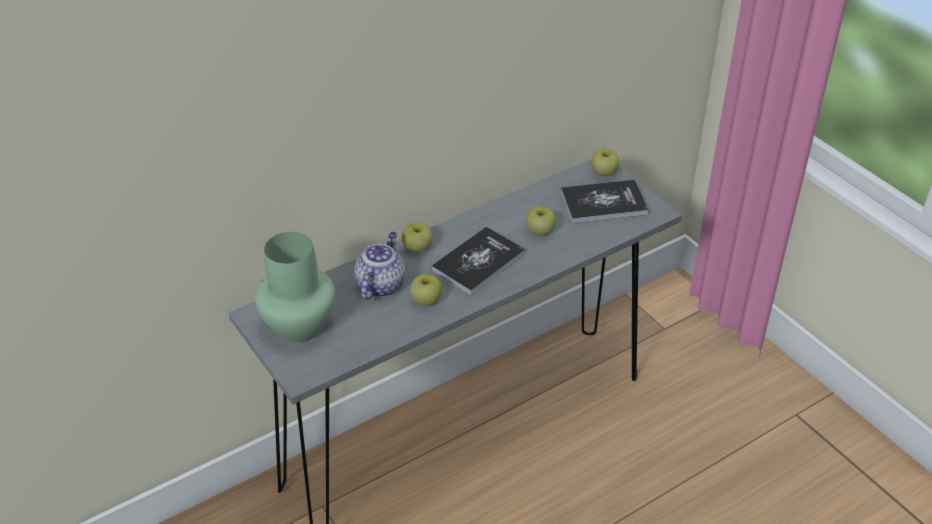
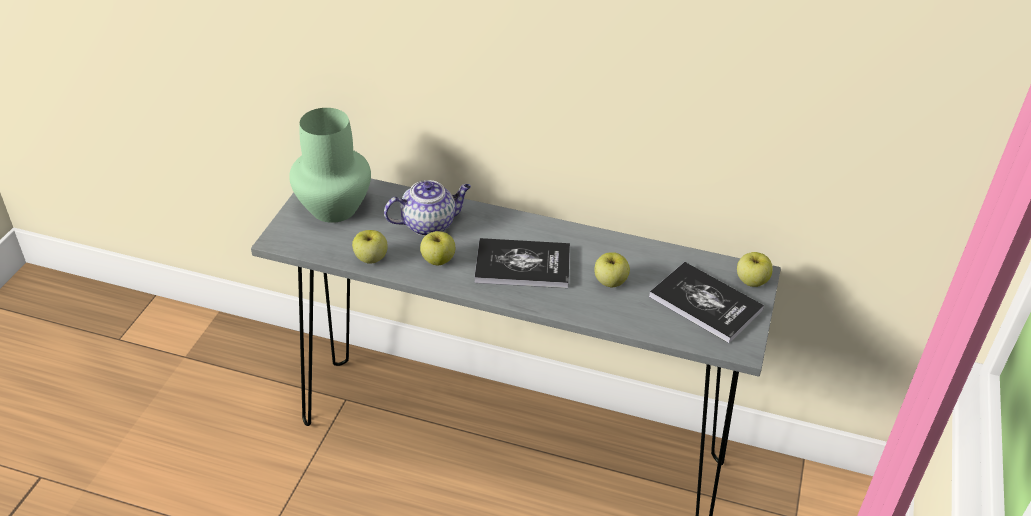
camera: 50 degrees right, 0 degrees up
(417, 248) = (498, 220): apple -> apple (371, 258)

